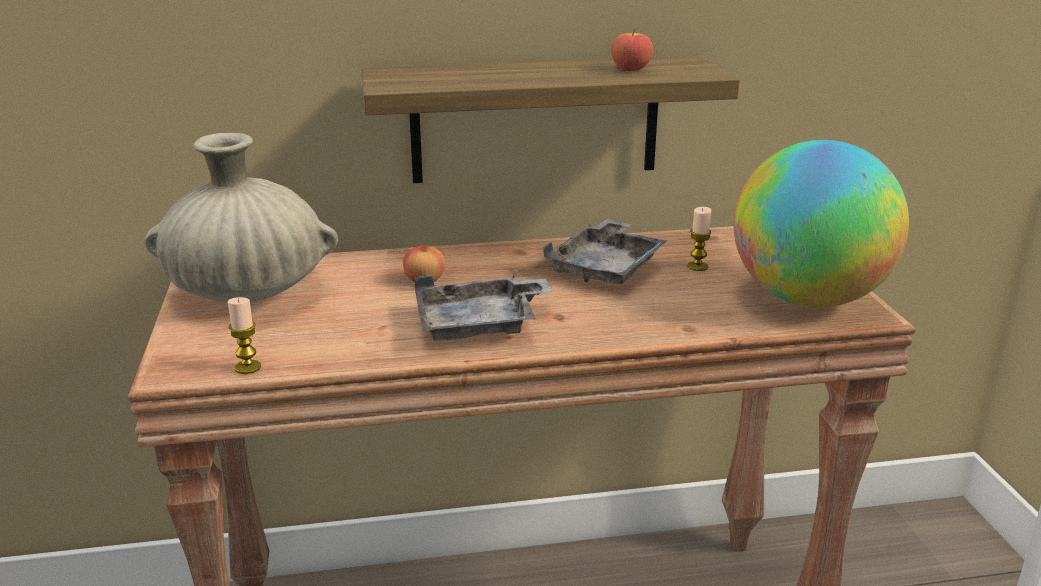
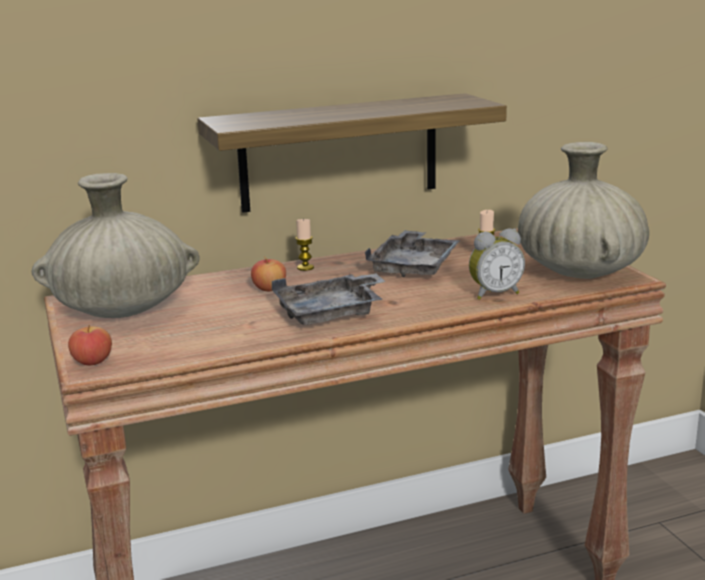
camera: 10 degrees left, 5 degrees down
(248, 367) = (154, 360): candle -> candle (305, 267)
(630, 69) = (418, 104): apple -> apple (92, 361)
(687, 319) = (494, 294): none -> alarm clock
(807, 298) = (579, 272): globe -> beige vase

